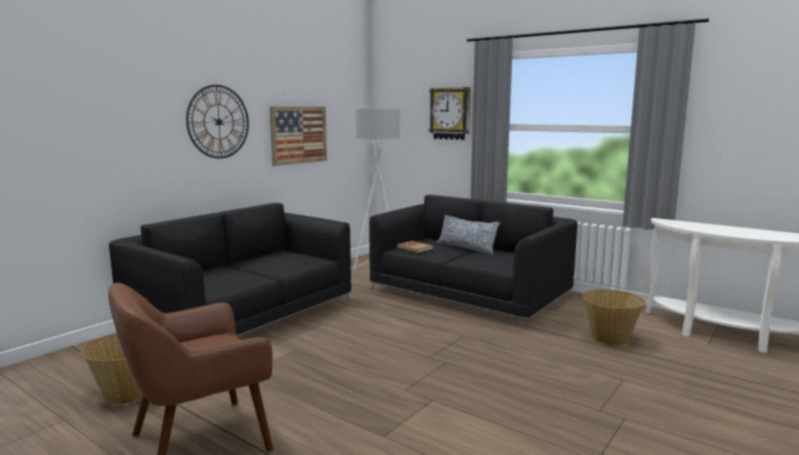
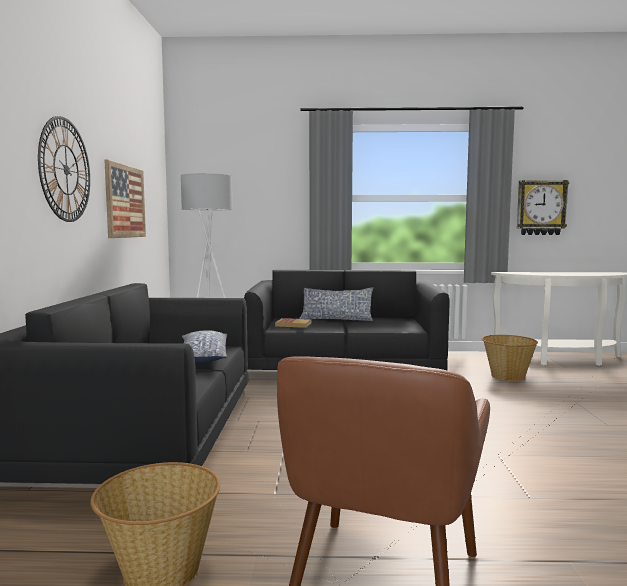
camera: 35 degrees left, 5 degrees down
(287, 267) = (202, 357): none -> pillow
(450, 113) = (276, 185): wall clock -> wall clock (541, 208)

